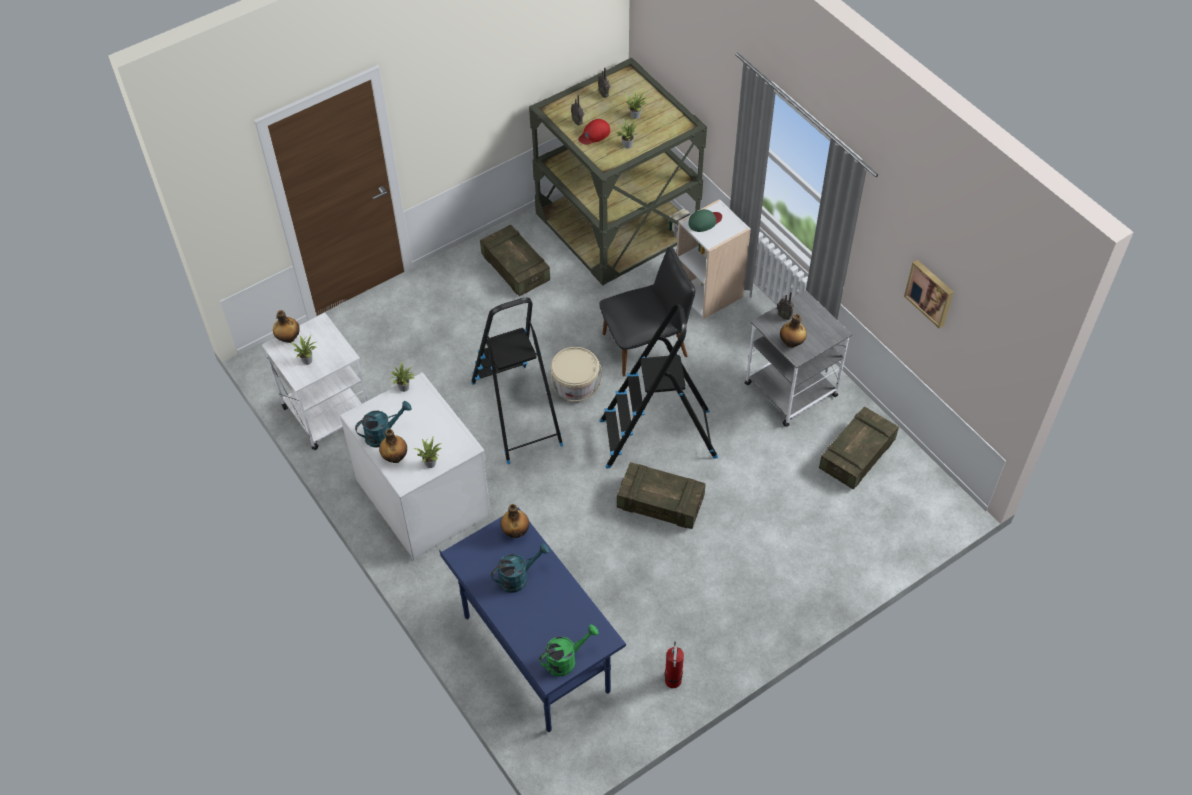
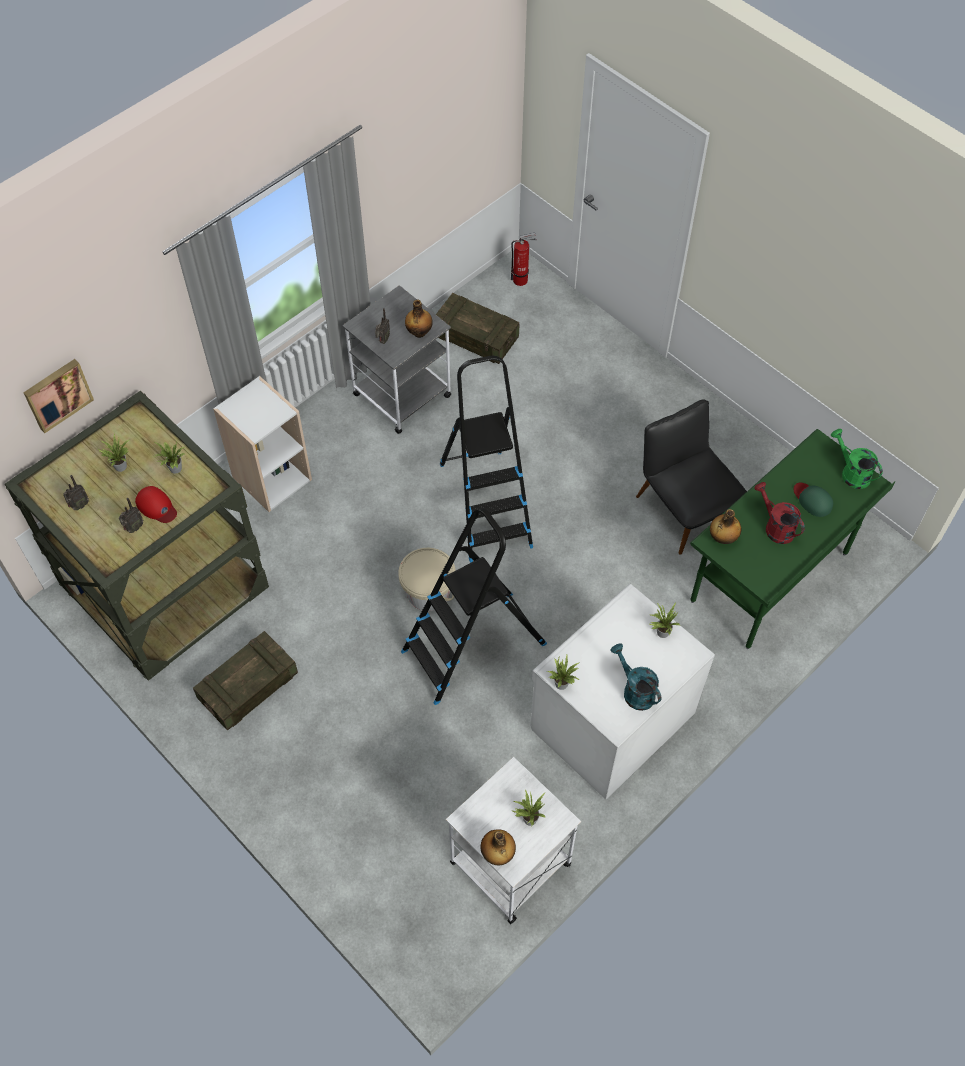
camera: 100 degrees left, 5 degrees up
(395, 457) = (663, 670): bottle -> none
(518, 577) = (775, 527): turquoise watering can -> red watering can
(535, 655) = (769, 578): blue desk -> green desk
(645, 344) = (356, 532): black chair -> black chair (685, 511)
(660, 503) = (567, 493): crate -> none
(673, 682) = (763, 461): fire extinguisher -> fire extinguisher (522, 280)
(704, 221) = (251, 419): green cap -> green cap (812, 500)
(930, 292) = (423, 158): picture -> picture (57, 394)

